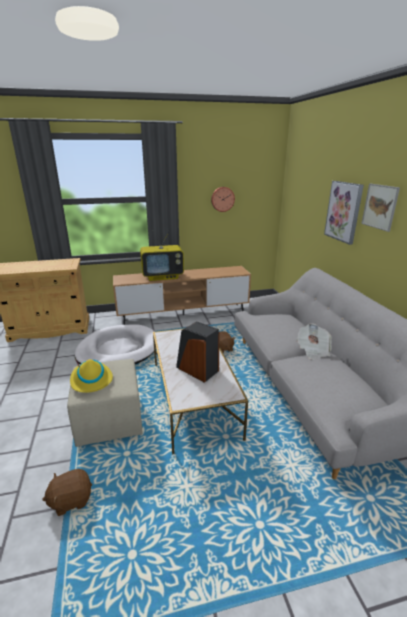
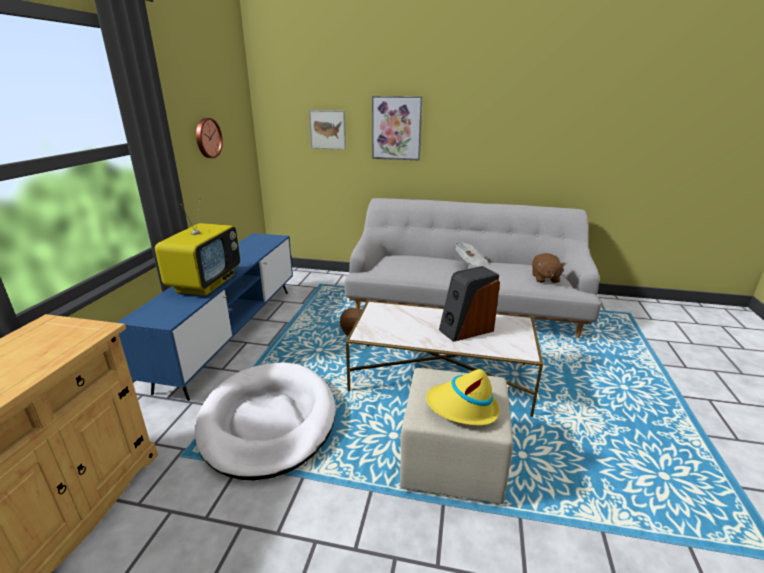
camera: 65 degrees left, 0 degrees up
(71, 500) = (592, 524): brown plush toy -> brown plush toy (544, 278)
(183, 314) = (232, 334): brown tv stand -> blue tv stand
(380, 206) = (450, 115): picture -> picture (327, 129)

